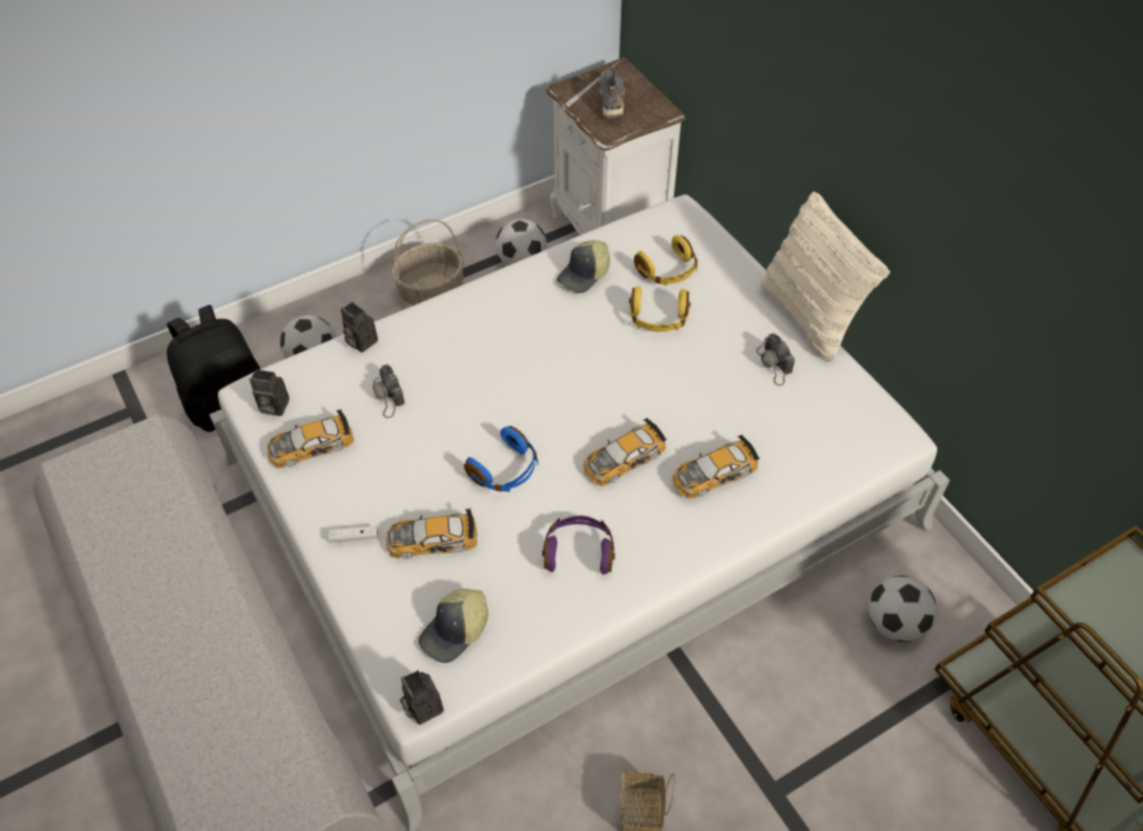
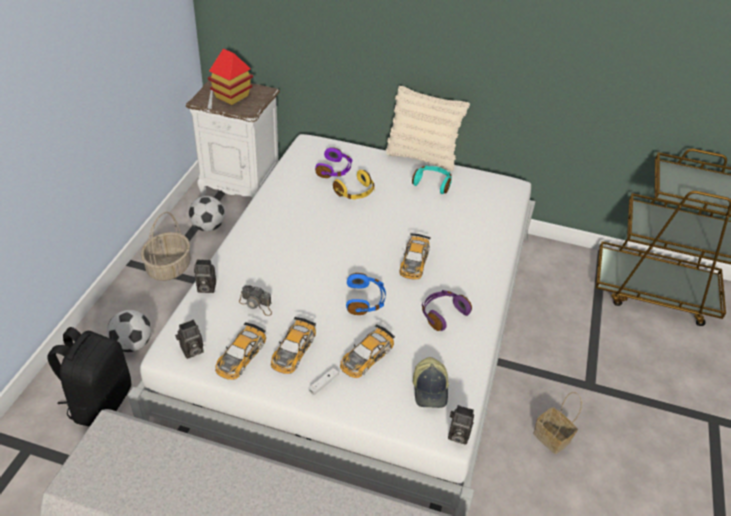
camera: 45 degrees left, 10 degrees down
(585, 274) = (294, 191): cap -> none
(612, 100) = (232, 96): grey shoe -> toy house
(668, 271) = (334, 170): yellow headphones -> purple headphones
(713, 473) = (461, 243): toy car -> toy car (293, 350)
(774, 364) = (432, 183): camera -> turquoise headphones
(894, 623) = (556, 284): football -> none

